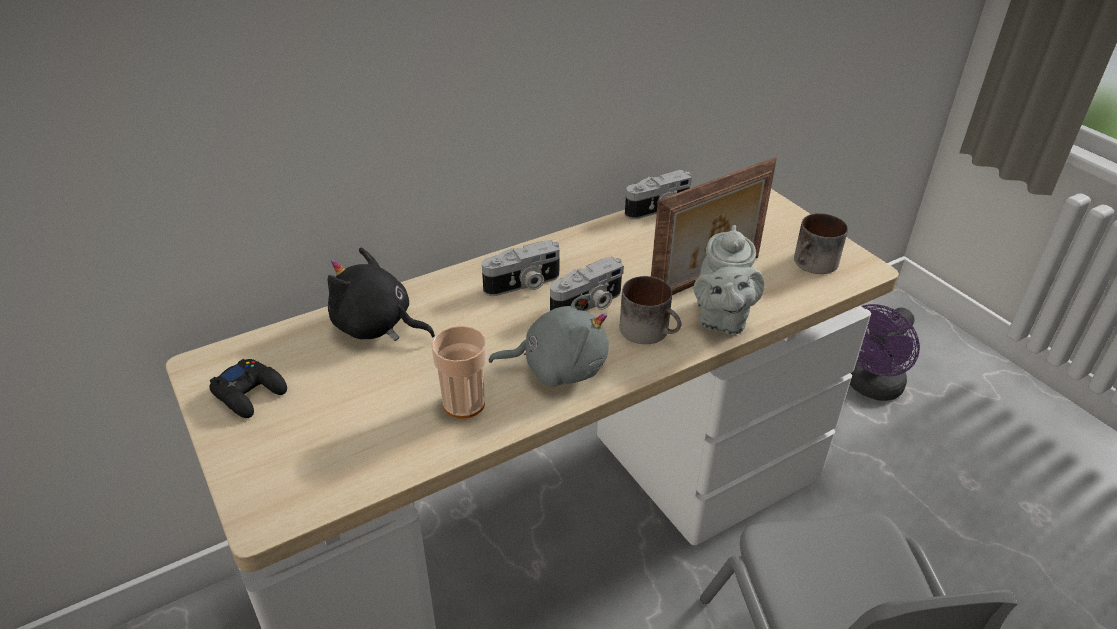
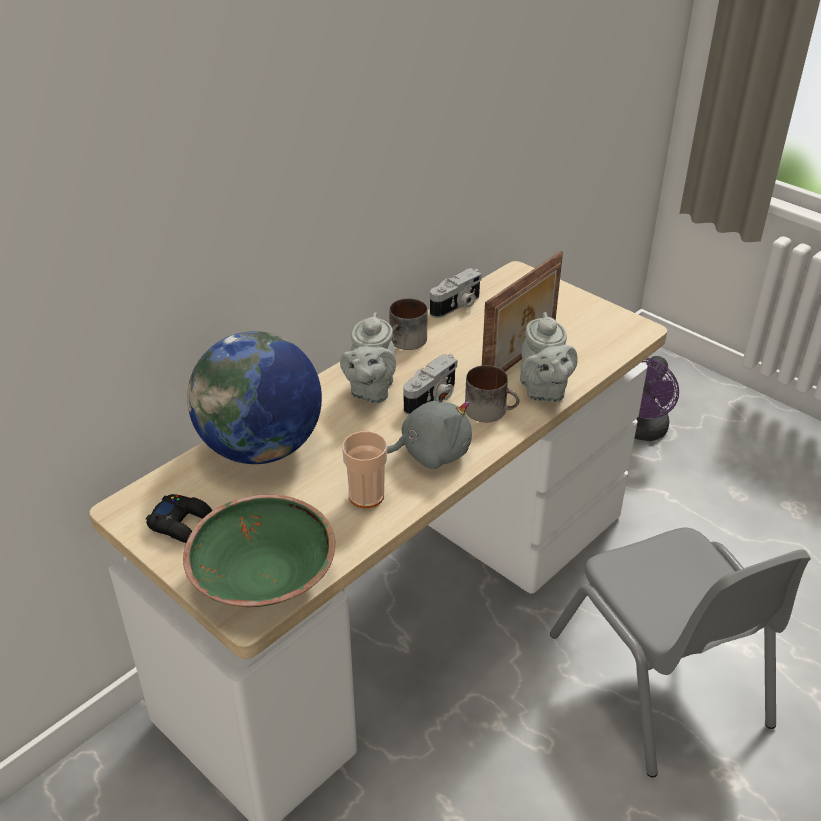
camera: 15 degrees left, 0 degrees up
(304, 477) = (264, 577): none -> green bowl
(376, 326) = (261, 448): black plush toy -> globe
(523, 285) = (370, 390): camera -> grey teapot
(813, 265) = (599, 333): mug -> mug (406, 342)

